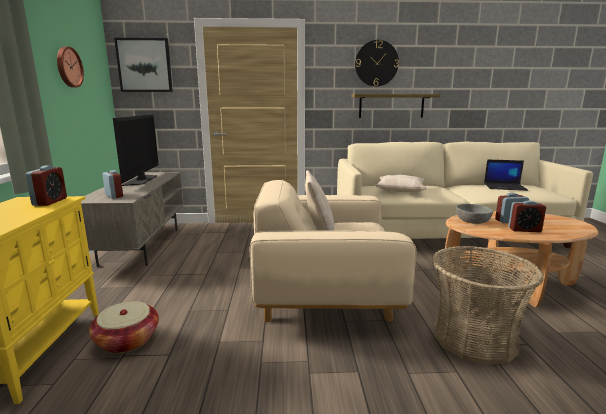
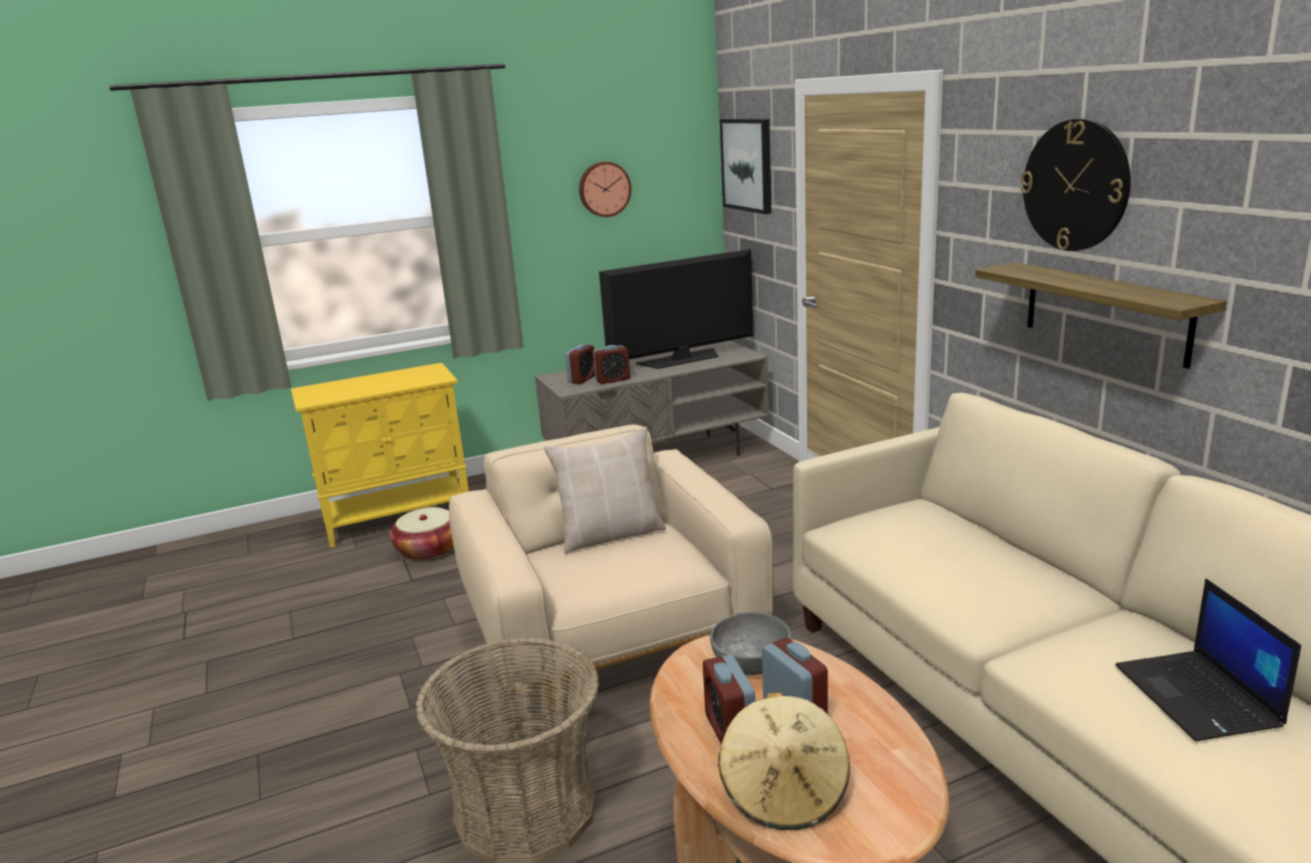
camera: 70 degrees right, 5 degrees up
(50, 202) = (425, 378): alarm clock -> alarm clock (613, 380)
(400, 189) = (928, 545): beige pillow -> none
(561, 229) = (784, 792): none -> beige hat

